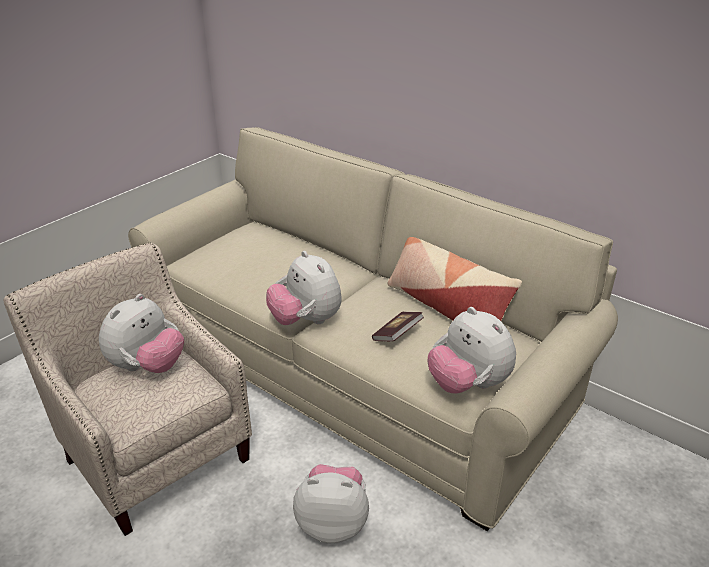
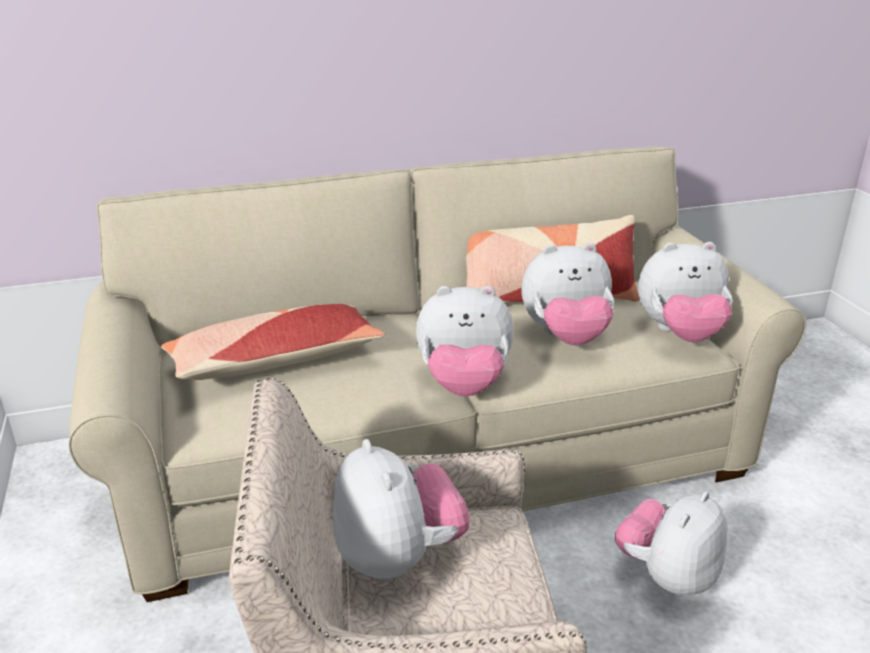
camera: 55 degrees left, 5 degrees down
(259, 252) = (274, 361): none -> pillow
(397, 335) = (566, 337): book -> plush toy

